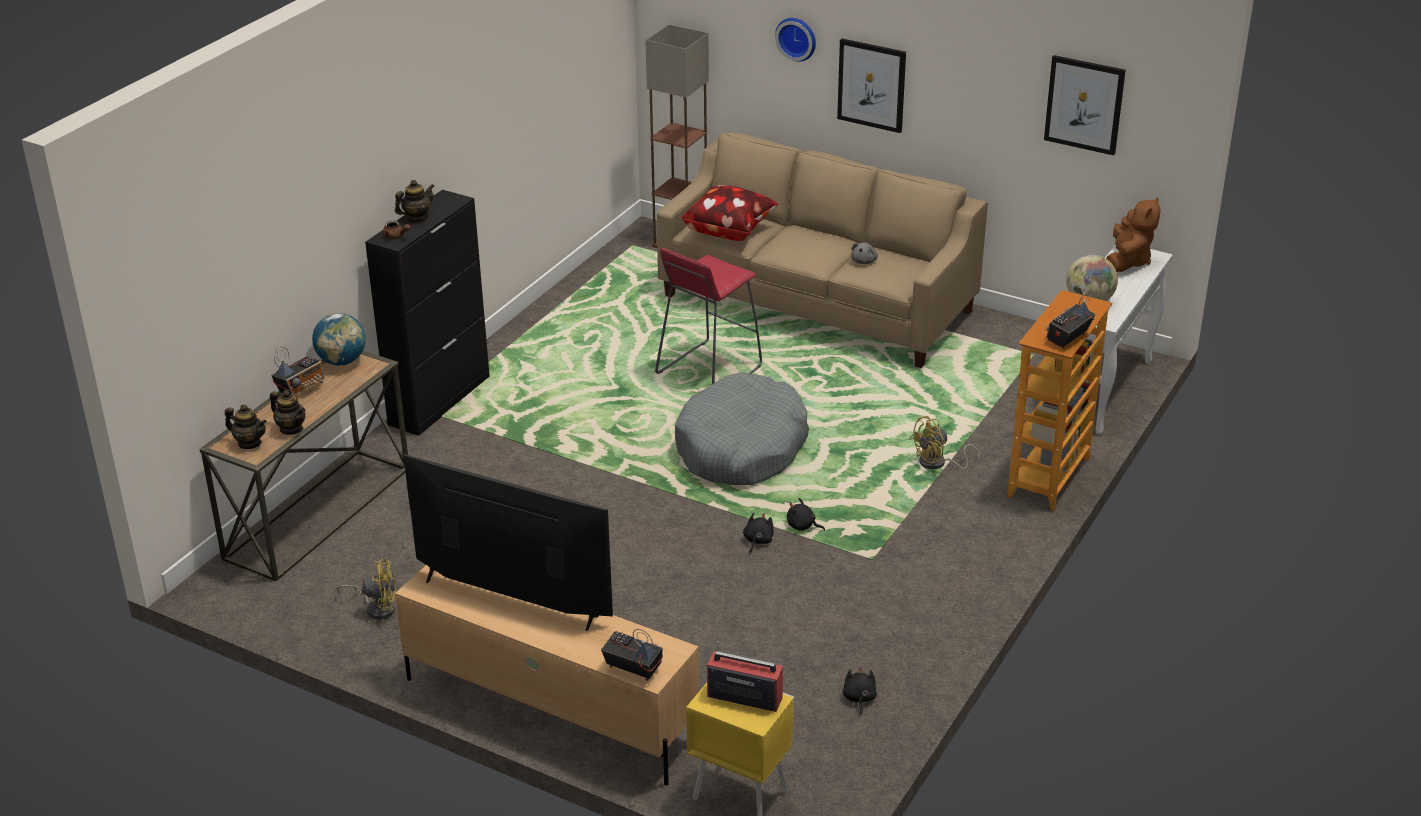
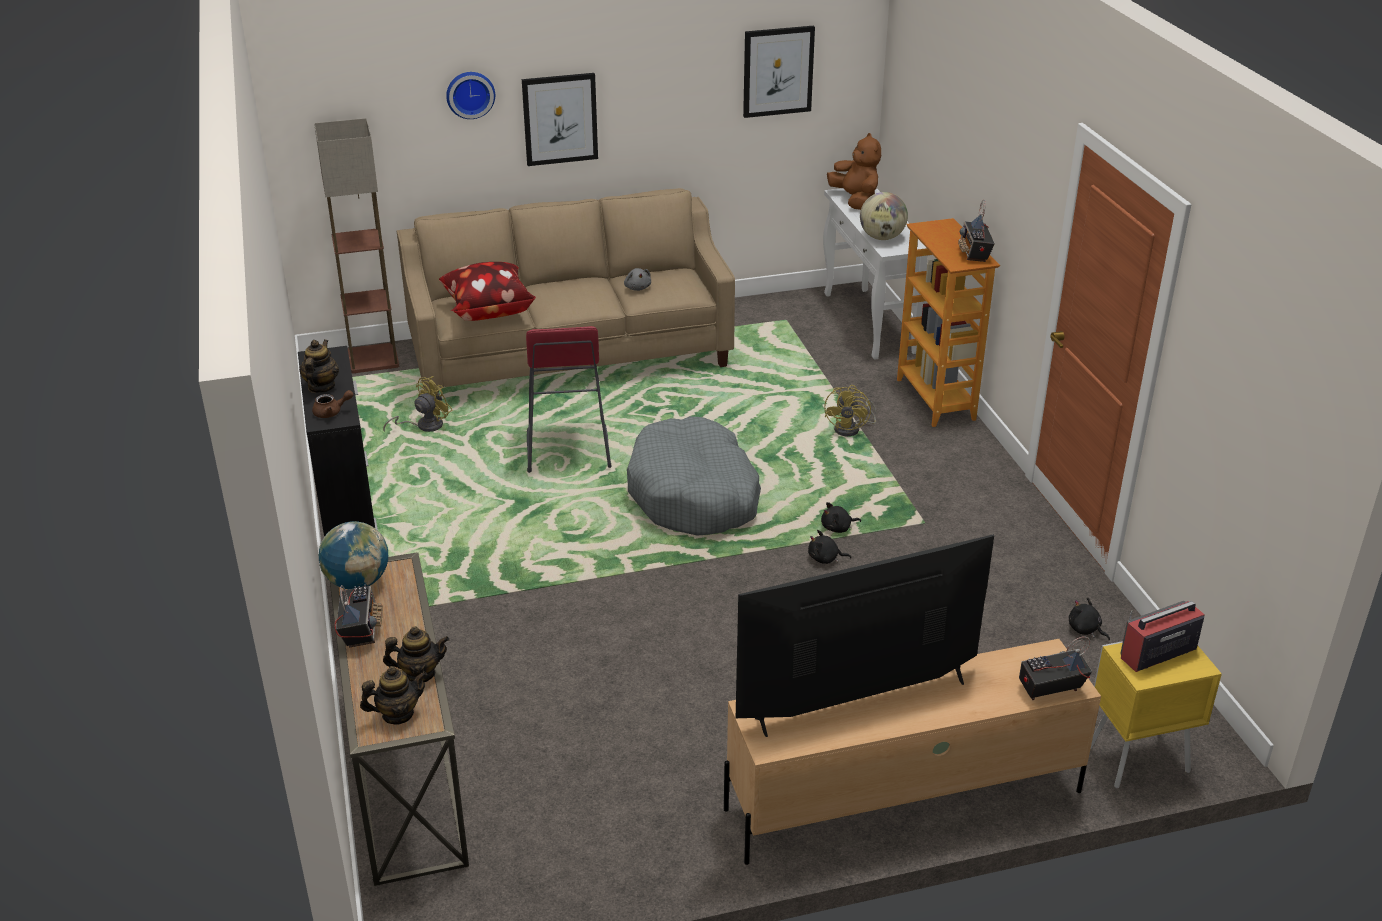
camera: 45 degrees left, 0 degrees up
(377, 608) = (611, 820): yellow fan -> yellow fan (424, 426)
(757, 541) = (825, 559): black plush toy -> black plush toy turned 60 degrees counterclockwise

